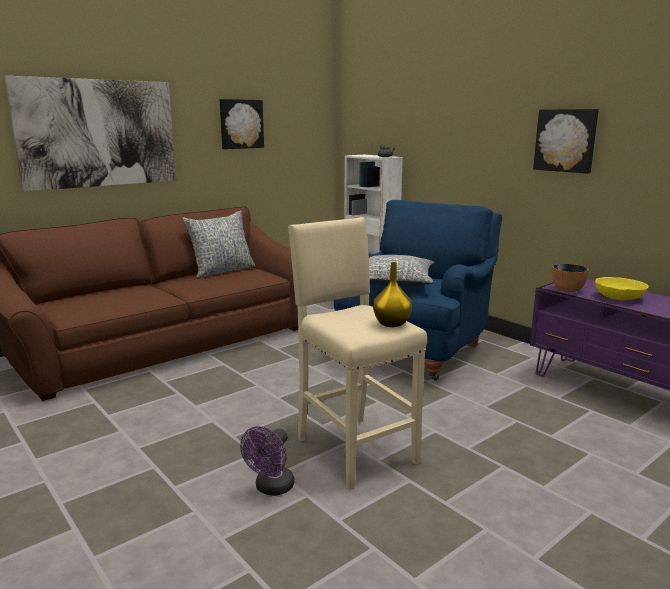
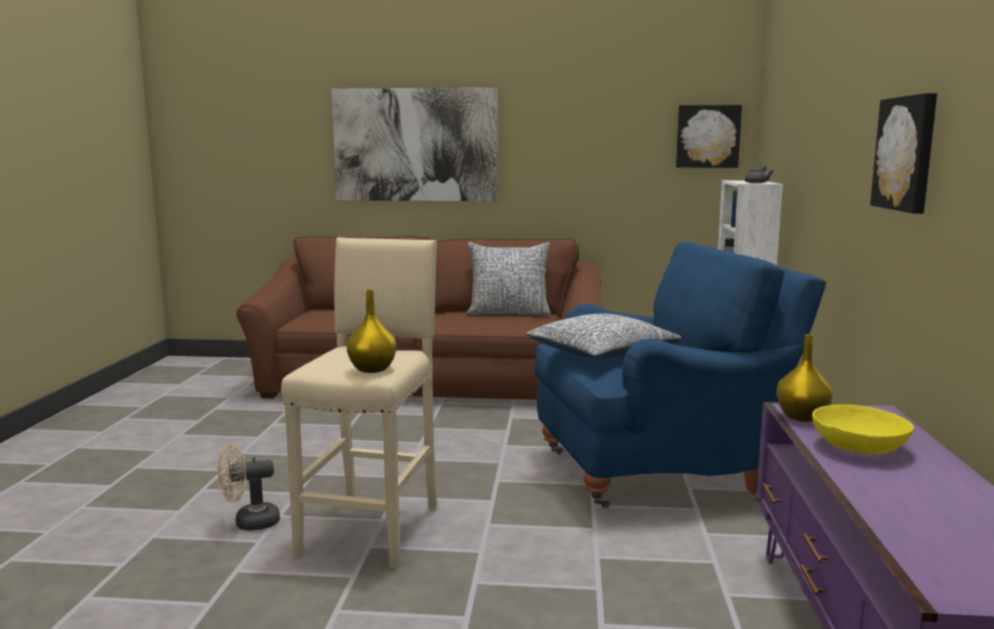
camera: 45 degrees right, 5 degrees down
(241, 124) = (593, 136): picture -> picture (707, 136)
(271, 488) = (249, 523): purple fan -> beige fan
(567, 290) = (802, 417): bowl -> yellow vase

